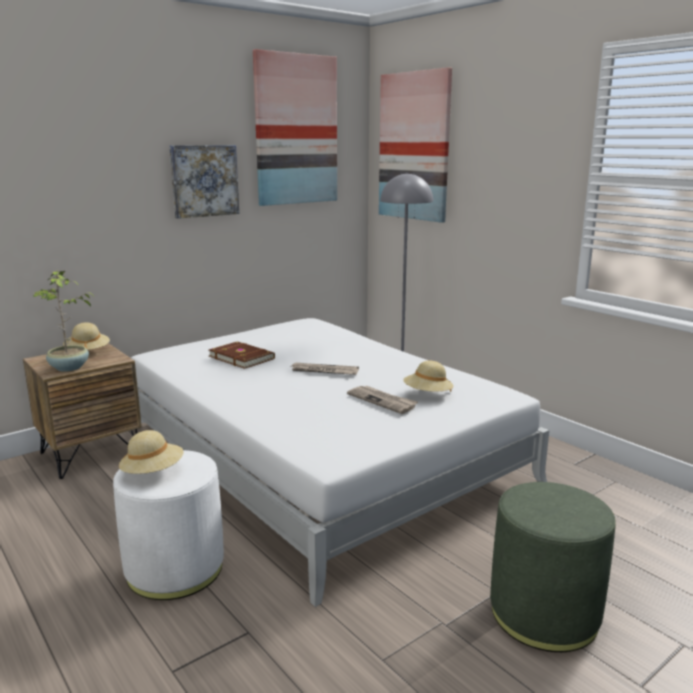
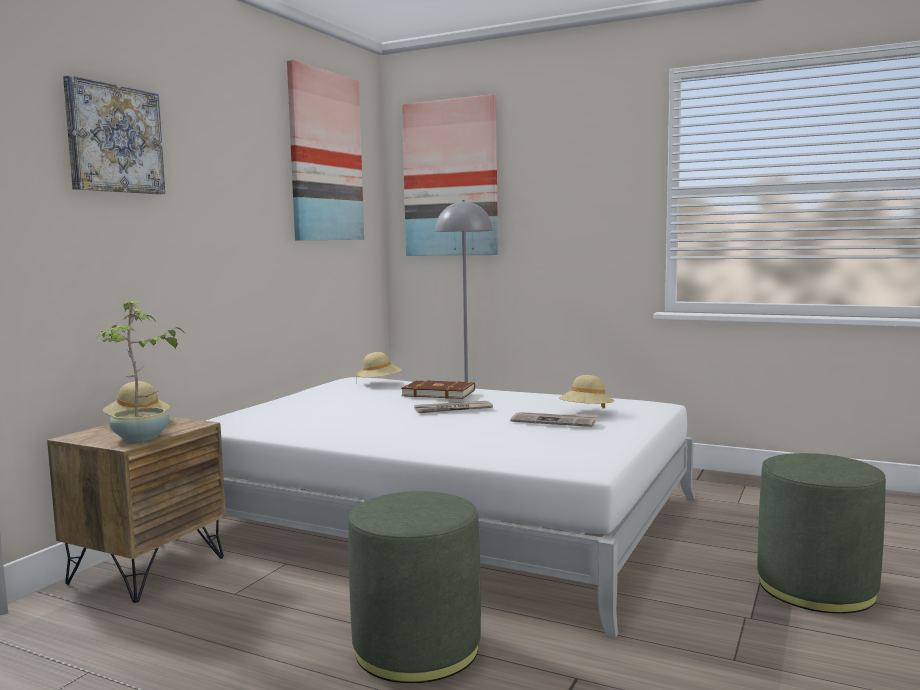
camera: 25 degrees left, 10 degrees down
(153, 472) = (402, 513): beige hat -> beige hat (379, 383)
(175, 568) = (417, 648): white ottoman -> green ottoman
(204, 180) = (244, 206): picture -> picture (114, 139)
(242, 357) = (335, 411): brown book -> brown book (438, 393)

